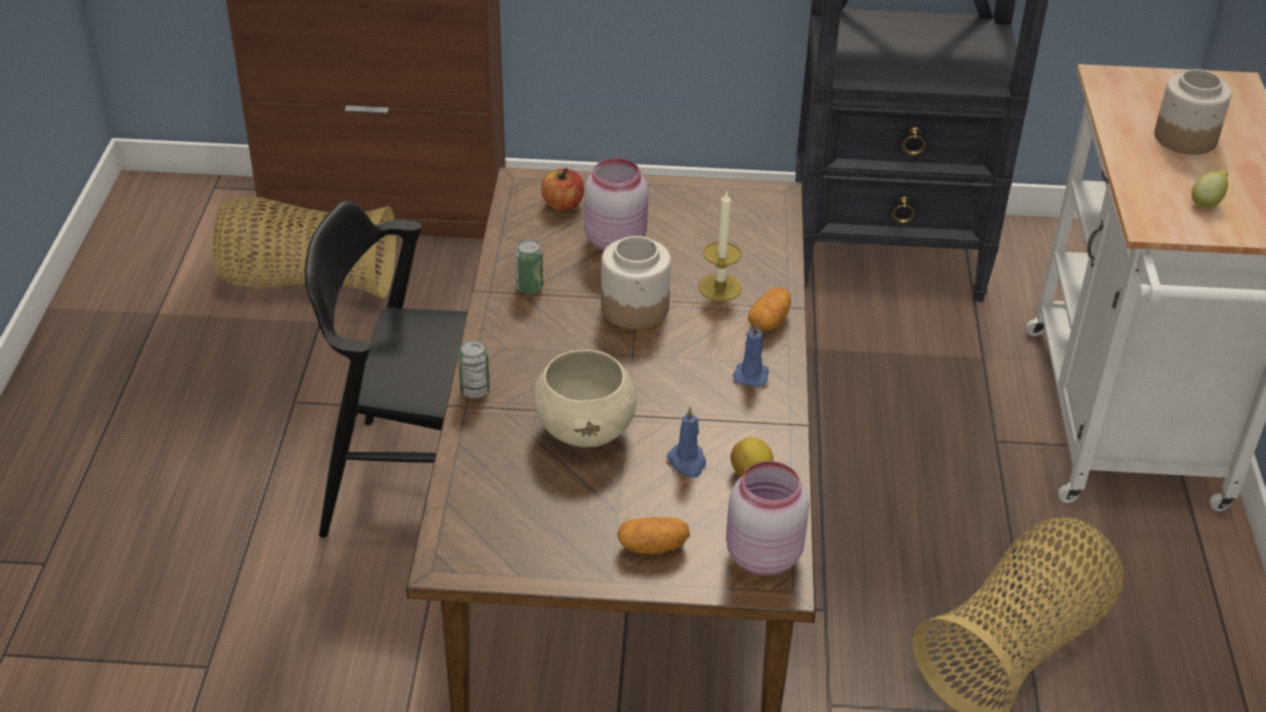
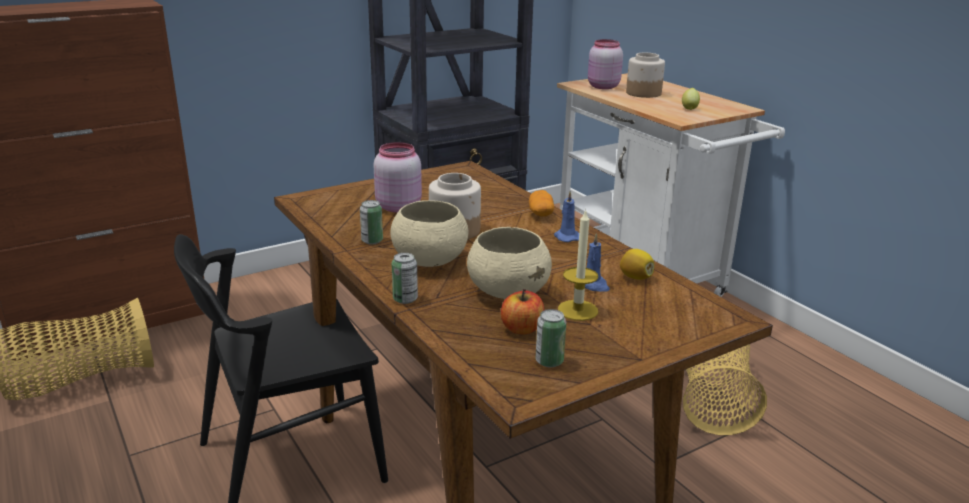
camera: 35 degrees left, 15 degrees down
(520, 537) = (549, 361): none -> can
(555, 345) = (429, 261): none -> beige bowl
(562, 204) = (341, 201): apple -> apple (522, 329)
(653, 546) = (638, 332): potato -> none
(720, 287) = (491, 208): candle -> candle (577, 310)
(761, 554) = (702, 310): pink jar -> pink jar (602, 86)

